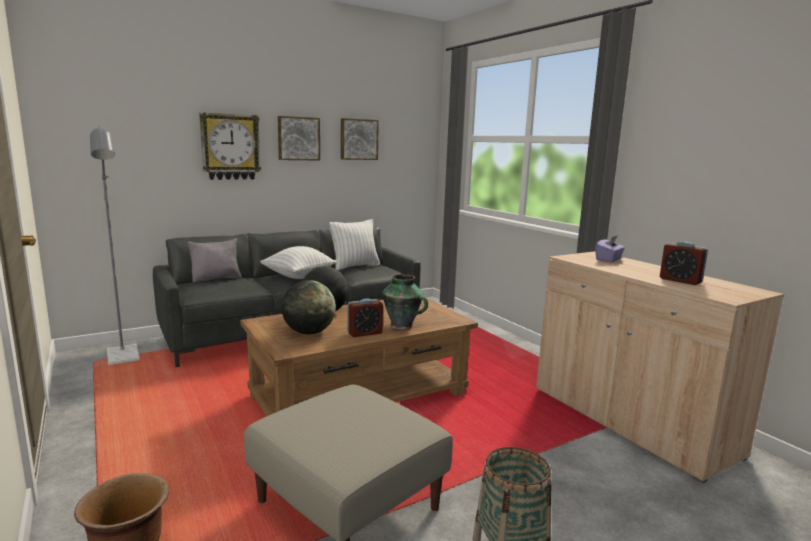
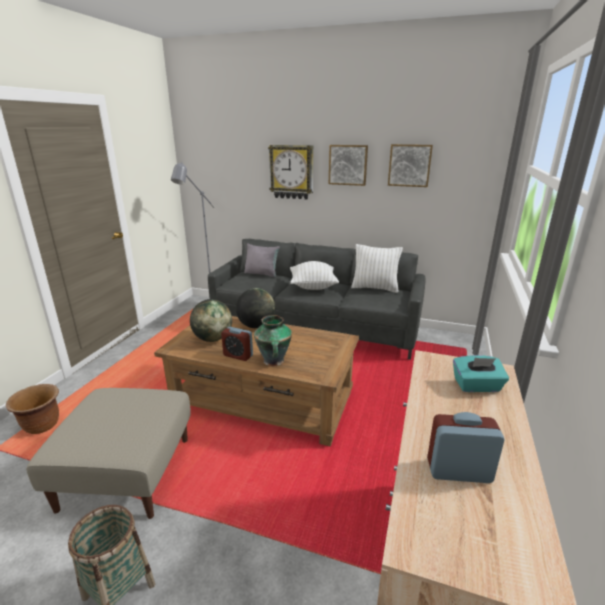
camera: 50 degrees right, 10 degrees up
(608, 260) = (477, 386): purple tissue box -> turquoise tissue box
(680, 280) = (458, 471): alarm clock -> alarm clock turned 90 degrees clockwise

